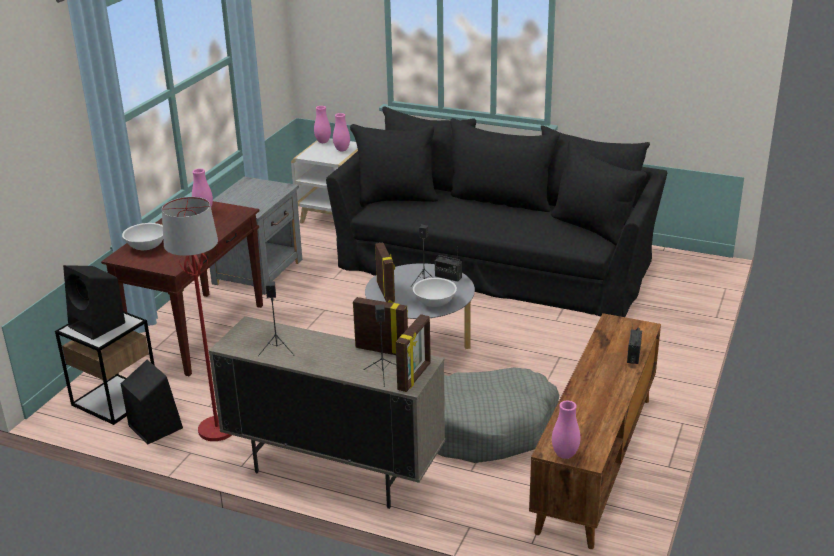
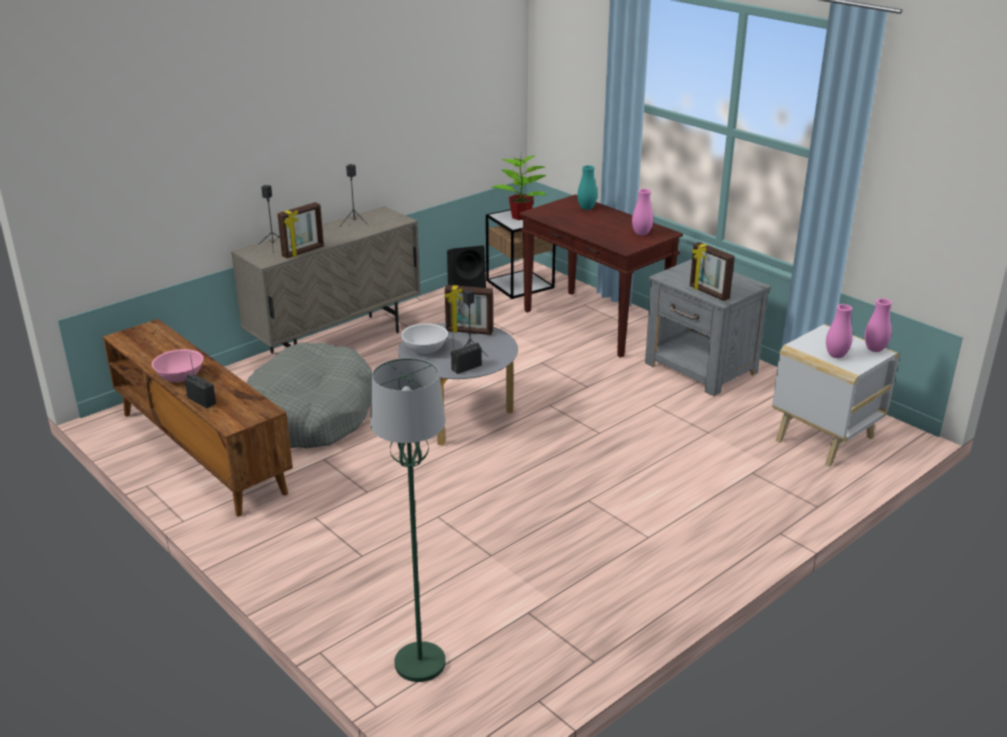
camera: 115 degrees right, 0 degrees up
(98, 325) = (521, 216): black speaker -> potted plant
(146, 246) = (586, 208): white bowl -> turquoise vase
(217, 430) = (438, 312): red floor lamp -> none
(415, 377) = (253, 254): picture frame -> picture frame (708, 293)
(495, 263) = (613, 521): black sofa -> none
(565, 455) = (139, 330): pink vase -> none
(615, 383) = (180, 377): none -> pink bowl
(682, 286) = (420, 663): none -> green floor lamp

